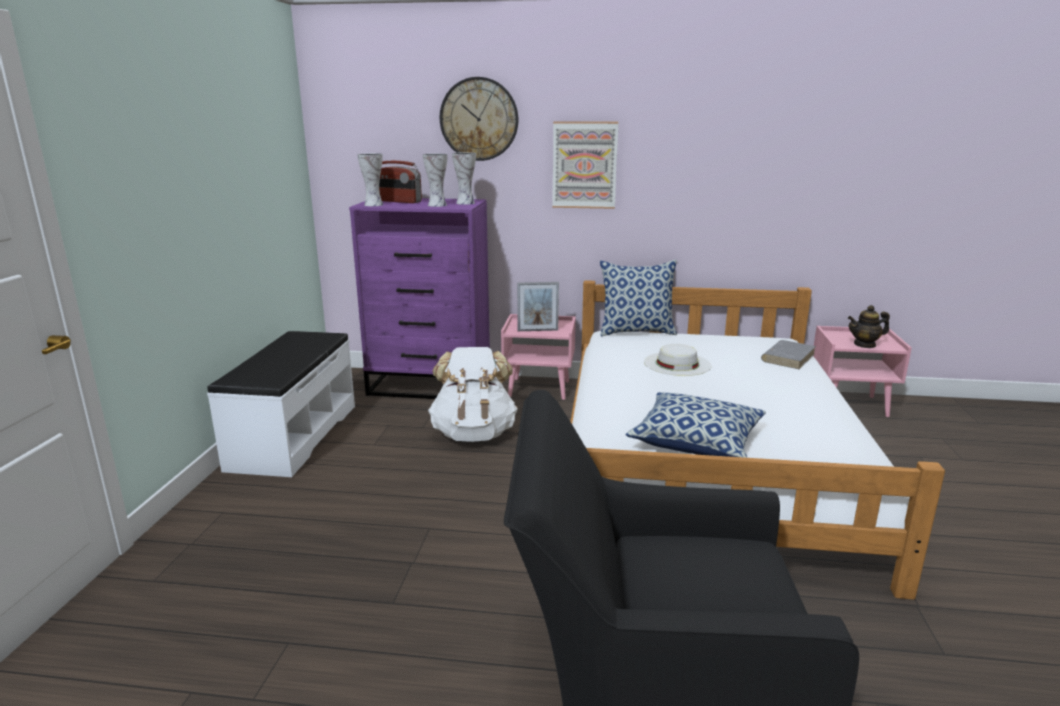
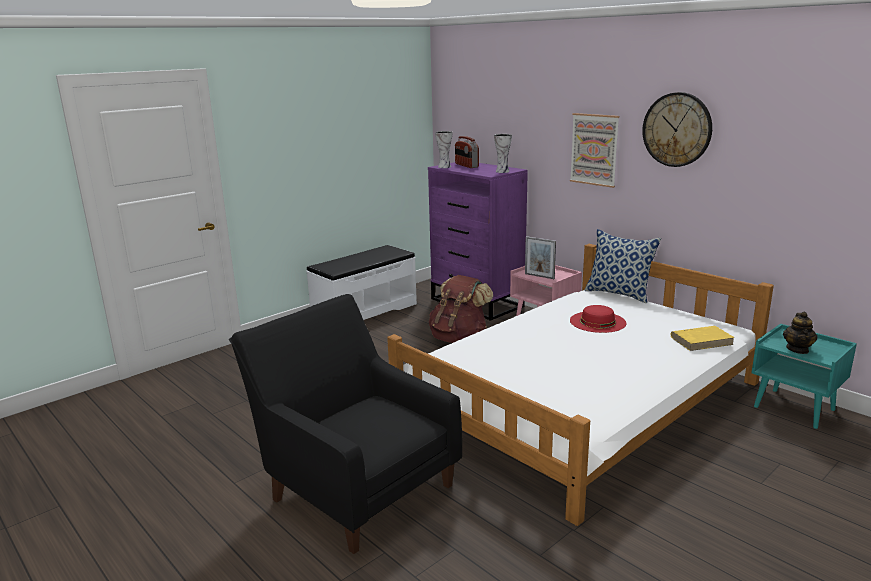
camera: 40 degrees right, 0 degrees up
(437, 205) = (480, 171): vase -> none
(474, 433) = (459, 338): white backpack -> brown backpack
(479, 119) = (527, 108): wall clock -> wall clock (677, 129)
(677, 363) = (597, 321): white hat -> red hat
(696, 442) = (505, 368): pillow -> none
(788, 357) = (702, 340): grey book -> yellow book
(850, 405) = (795, 408): pink nightstand -> turquoise nightstand
(865, 344) = (797, 349): teapot -> teapot turned 105 degrees counterclockwise

